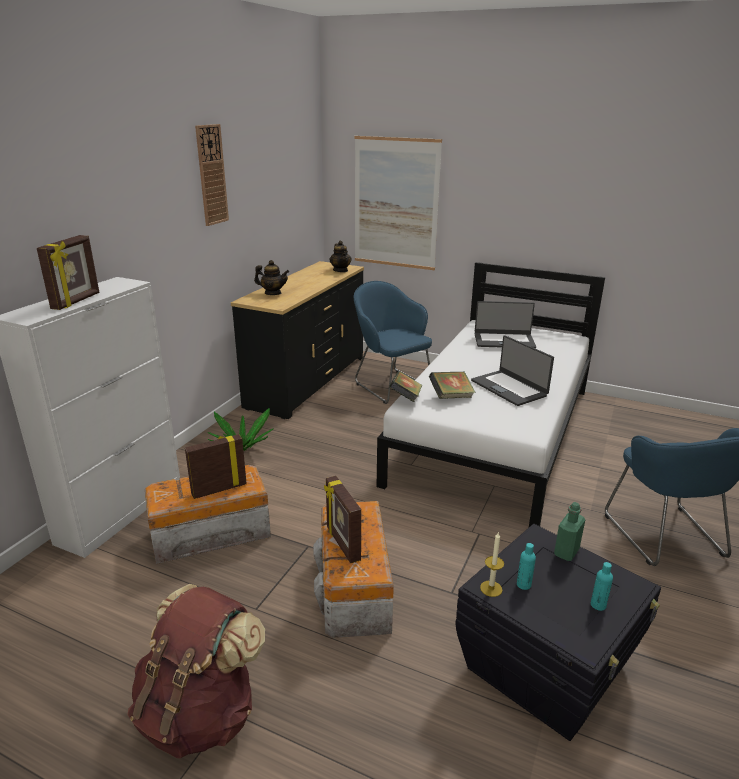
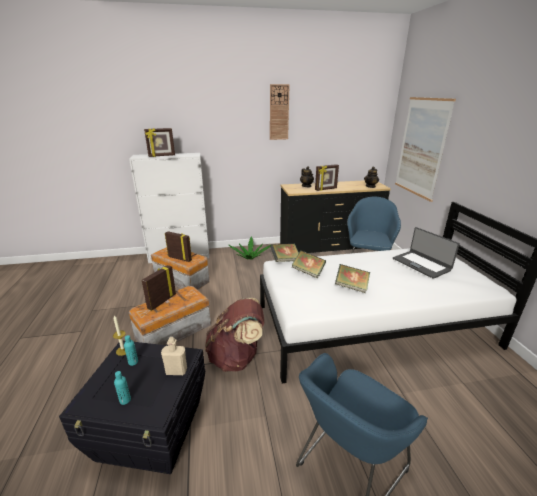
camera: 55 degrees right, 0 degrees up
(201, 713) = (78, 325): brown backpack -> brown backpack (237, 357)
(307, 289) = (326, 189): none -> picture frame
(509, 388) = (351, 287): laptop -> book
(566, 552) = (176, 371): green bottle -> beige bottle

